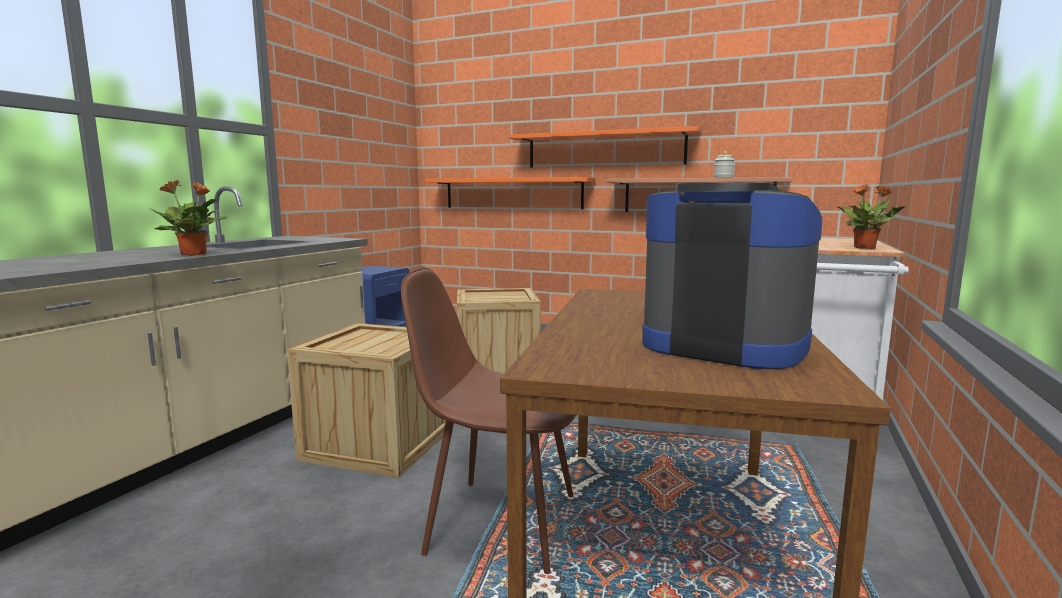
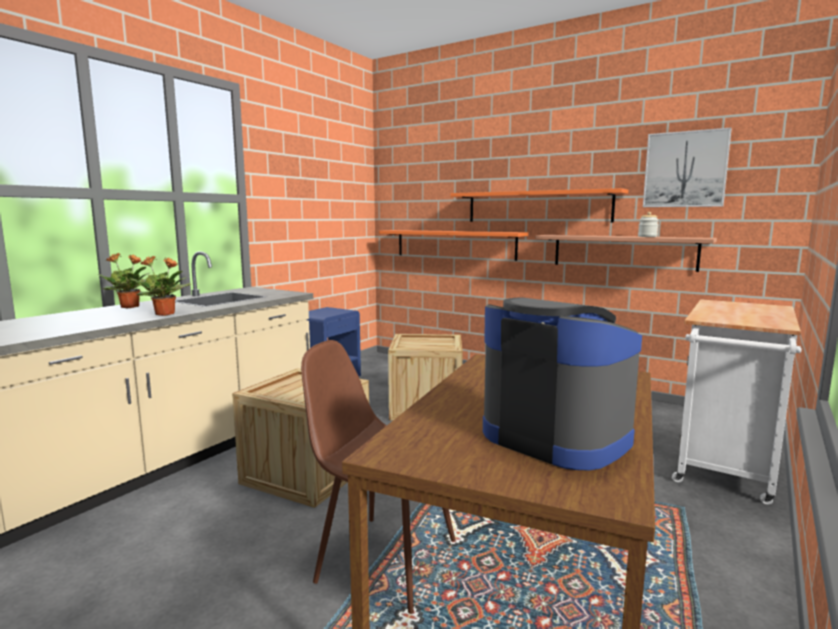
camera: 10 degrees right, 0 degrees up
(759, 107) = (685, 169): none -> picture
(865, 248) = (766, 321): potted plant -> potted plant (130, 307)

